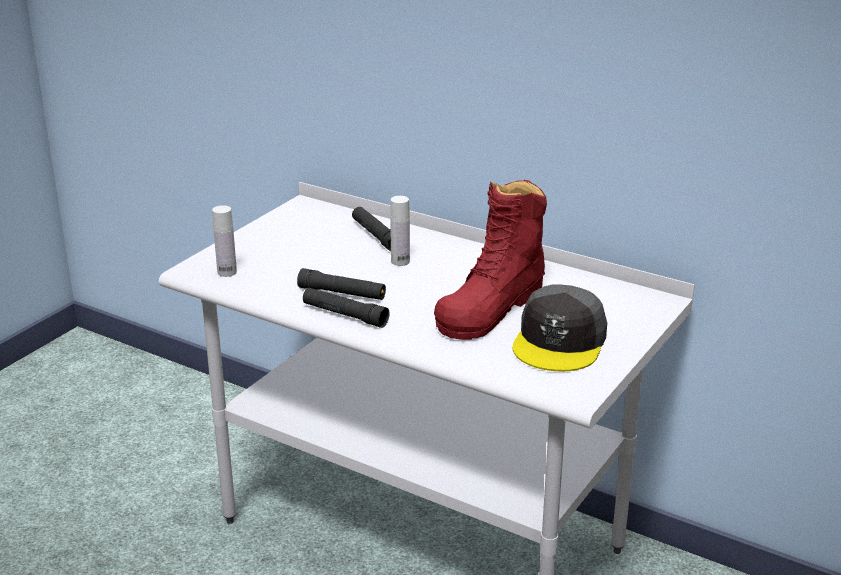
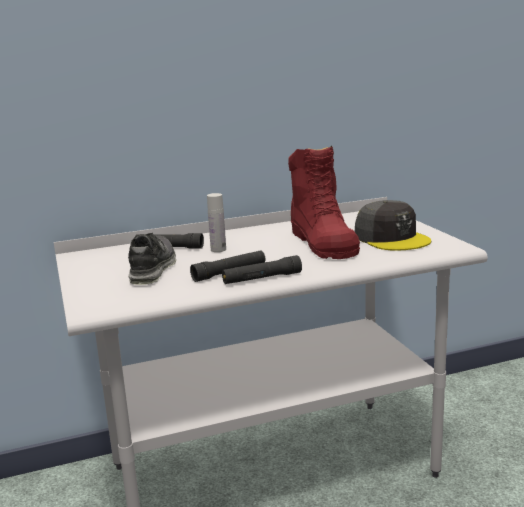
camera: 50 degrees left, 10 degrees down
(227, 272) = (120, 299): white bottle -> none
(309, 254) = (152, 269): none -> shoe

